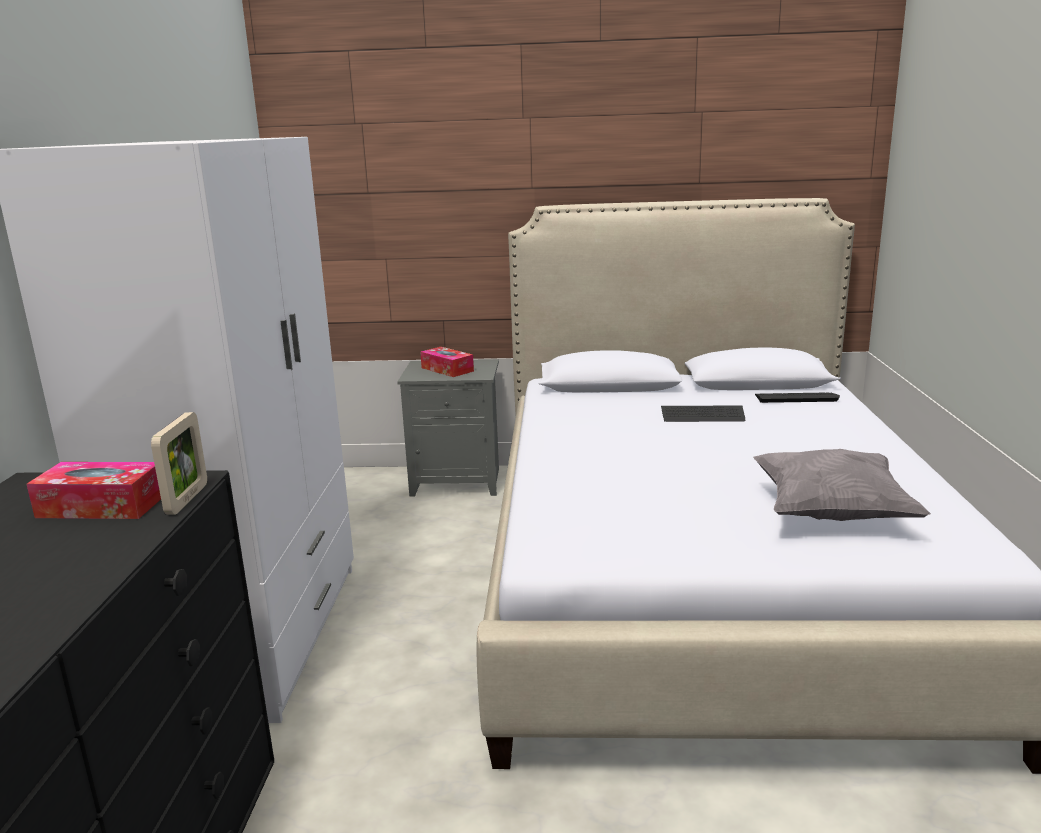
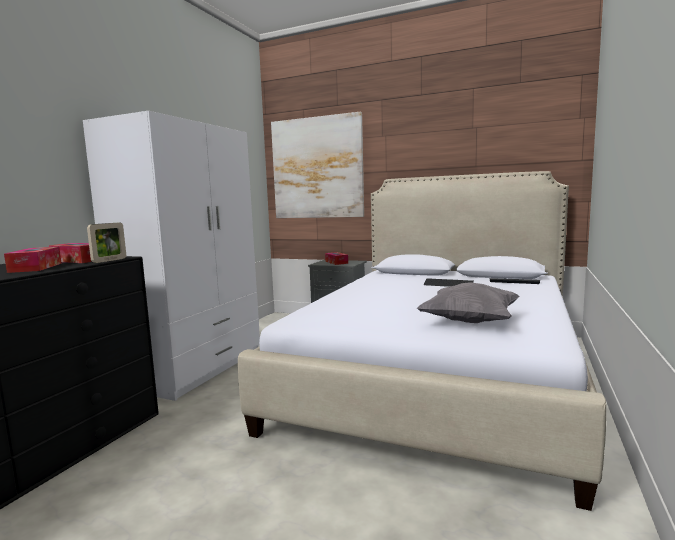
camera: 20 degrees right, 10 degrees down
(57, 554) = (36, 267): none -> tissue box
(386, 178) = (317, 168): none -> picture

